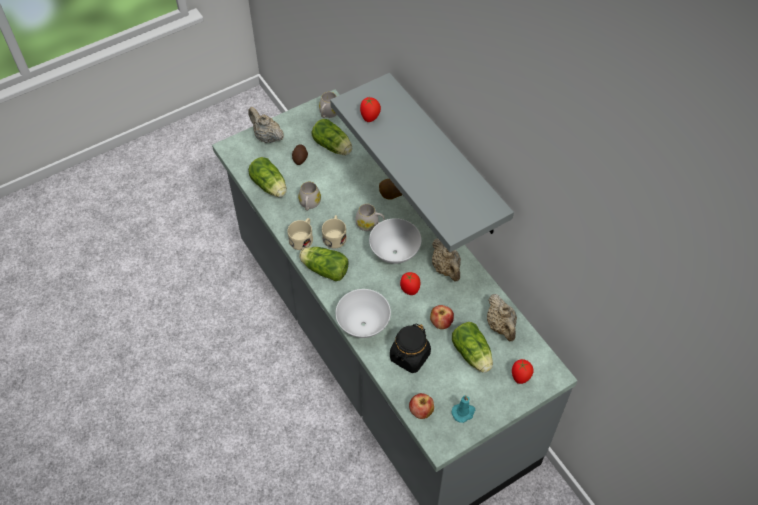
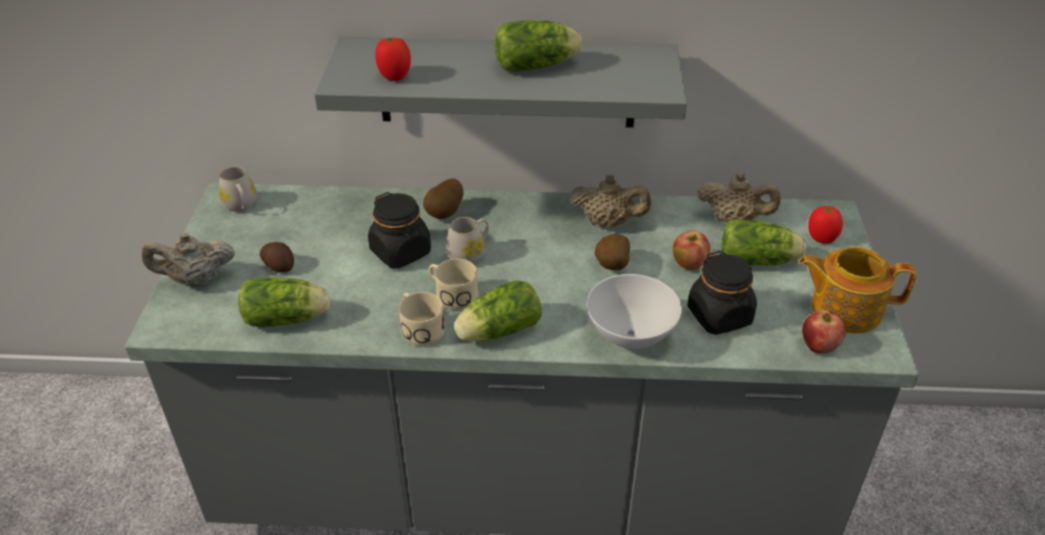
camera: 55 degrees left, 15 degrees down
(309, 204) = (369, 293): white mug -> none
(333, 147) = (302, 226): lettuce -> lettuce (538, 66)
(348, 197) = (401, 252): none -> black jar
(394, 253) = (539, 254): white bowl -> none
(409, 289) = (610, 267): tomato -> potato
(463, 412) = (844, 308): turquoise candle -> teapot

